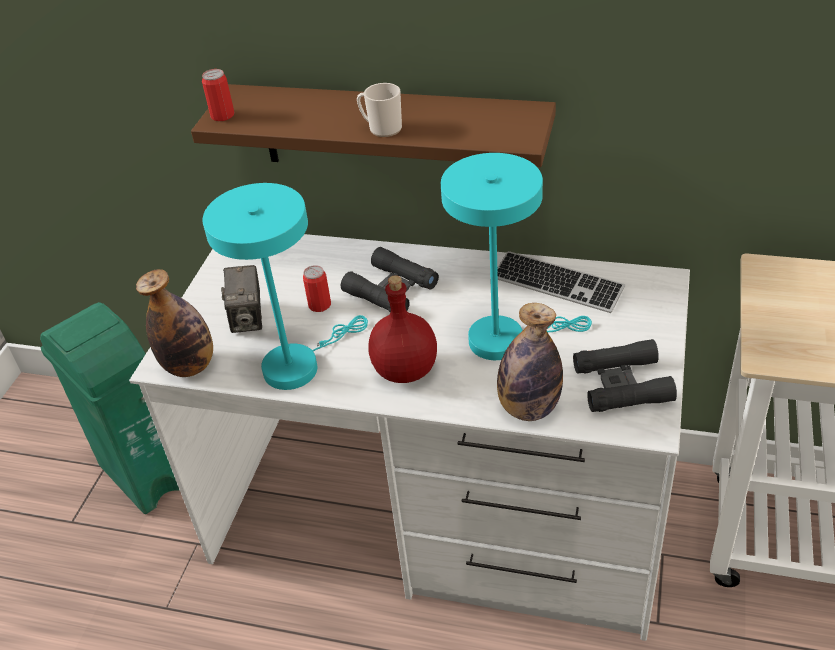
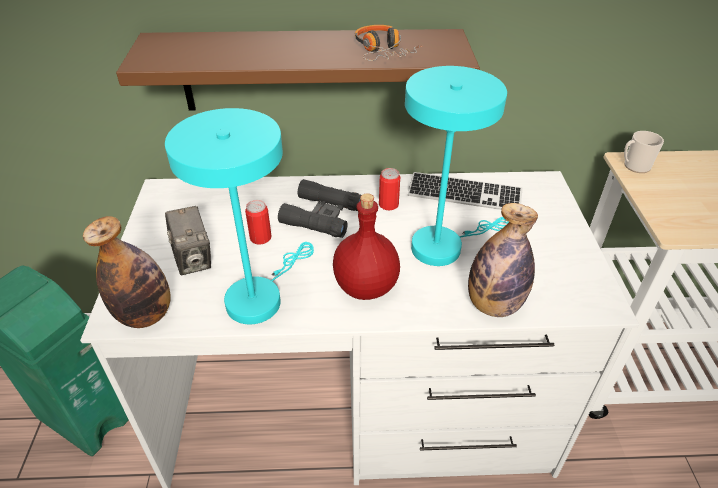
camera: 20 degrees left, 0 degrees up
(222, 115) = (146, 57): can -> can (388, 204)
(382, 128) = (317, 57): mug -> mug (634, 166)
(451, 126) = (383, 51): none -> headphones
(622, 384) = (560, 270): black binoculars -> none

